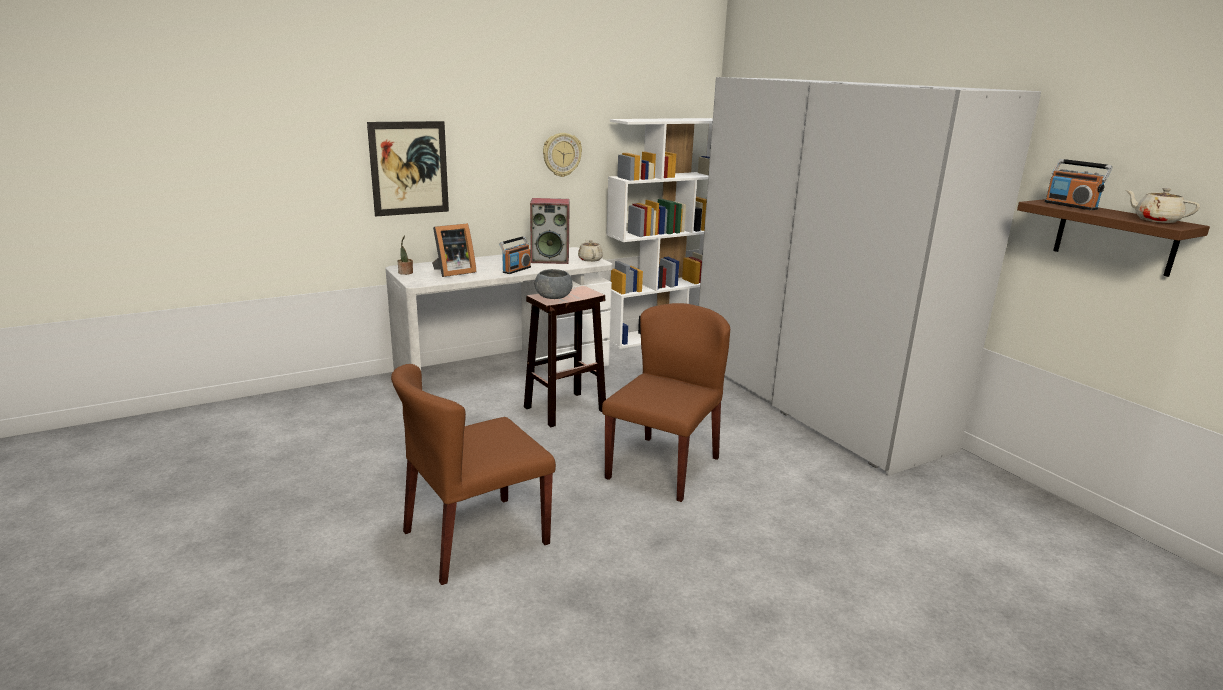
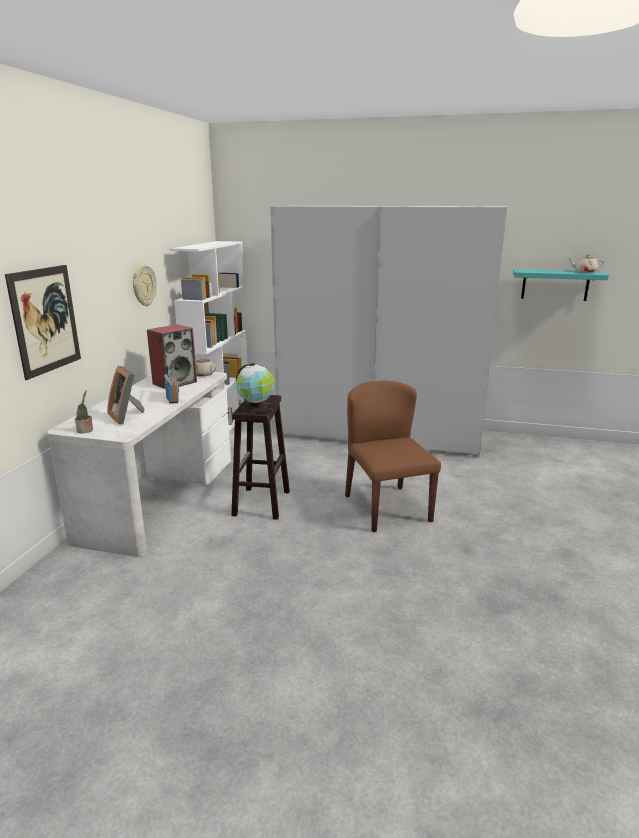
camera: 45 degrees left, 0 degrees up
(452, 272) = (127, 416): picture frame -> picture frame turned 135 degrees clockwise
(475, 538) = (382, 616): brown chair -> none
(553, 297) = (256, 408): grey bowl -> globe
(1071, 206) = (536, 270): radio -> none
(1115, 237) = (555, 285): brown shelf -> turquoise shelf

